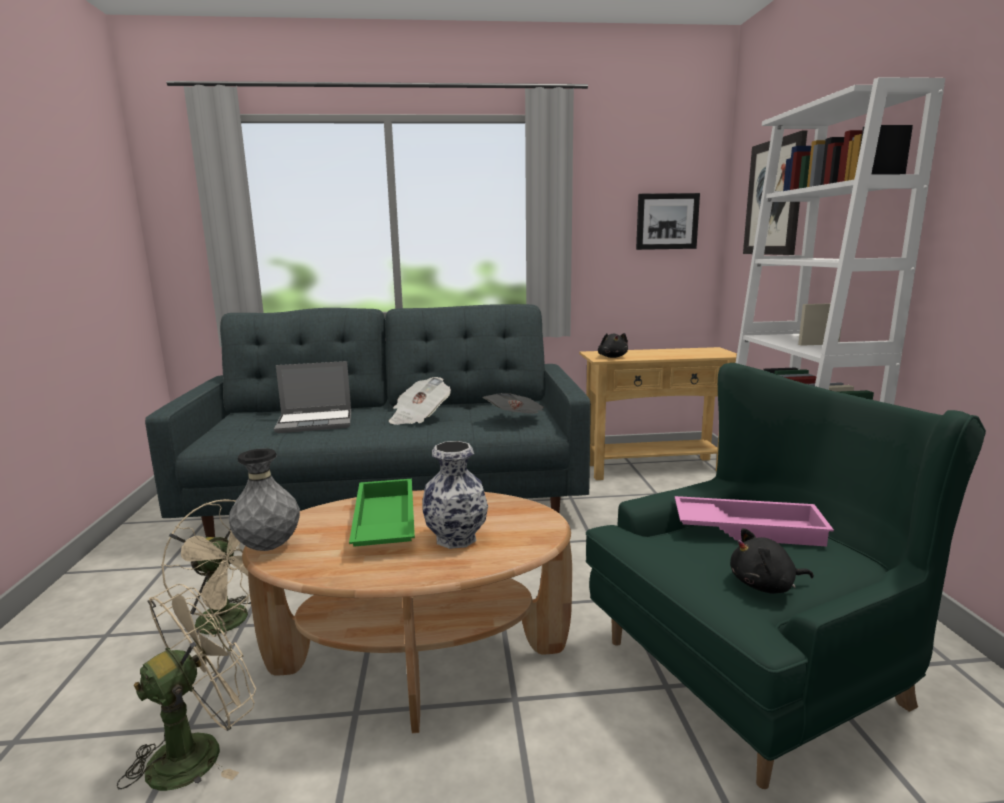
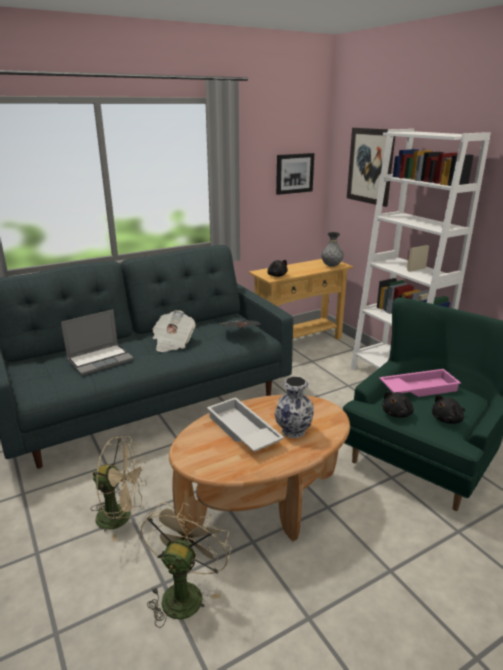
camera: 25 degrees left, 10 degrees up
(268, 547) = (193, 465): grey vase -> grey vase (331, 266)
(383, 523) = (242, 431): green tray -> white tray
(669, 556) = (397, 413): none -> black plush toy

